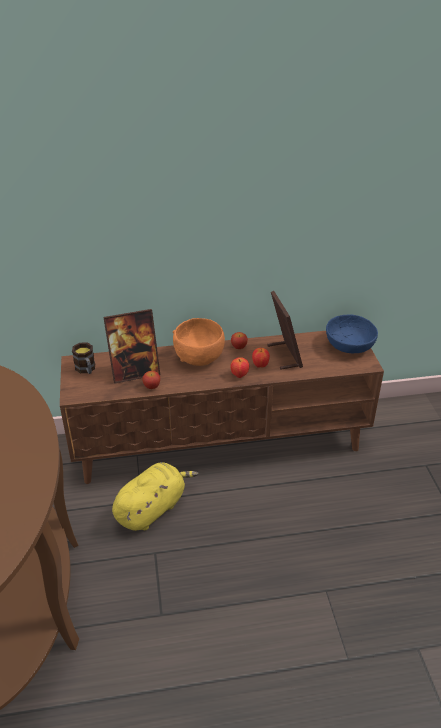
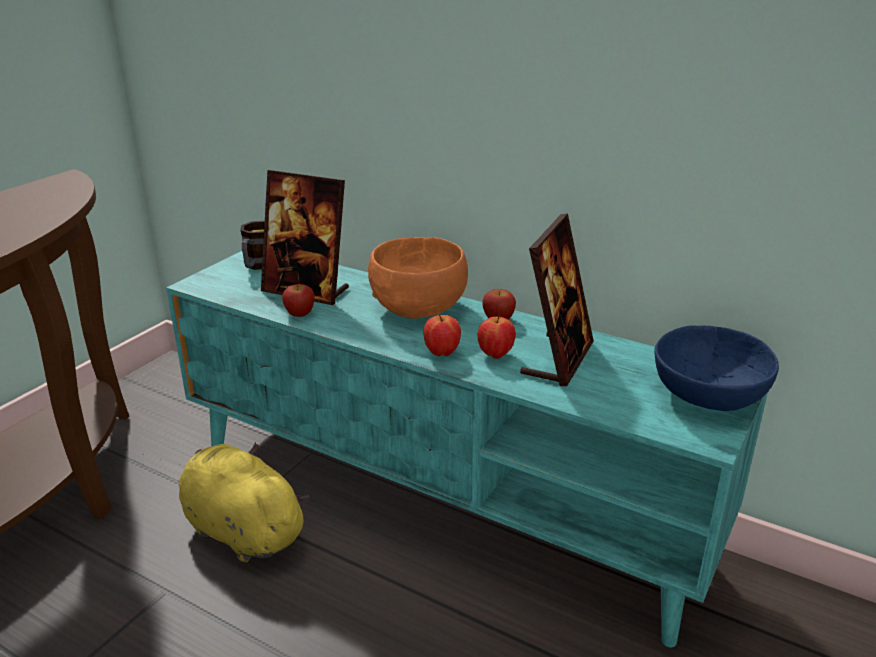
camera: 40 degrees right, 10 degrees down
(152, 508) = (241, 529): yellow plush toy -> yellow plush toy turned 135 degrees counterclockwise
(221, 443) = (441, 500): brown tv stand -> turquoise tv stand

